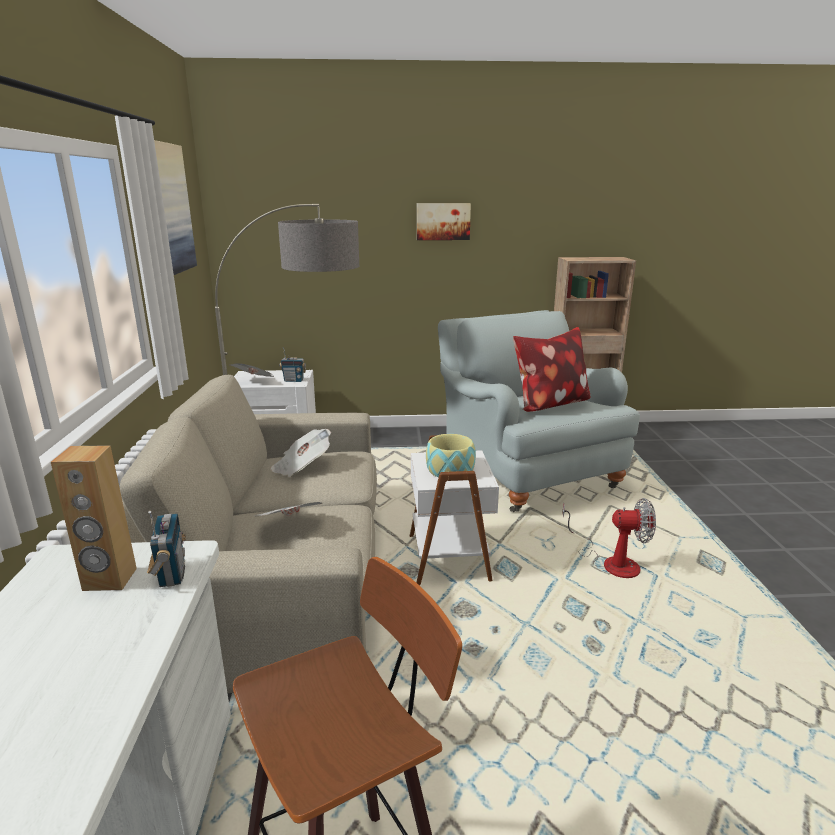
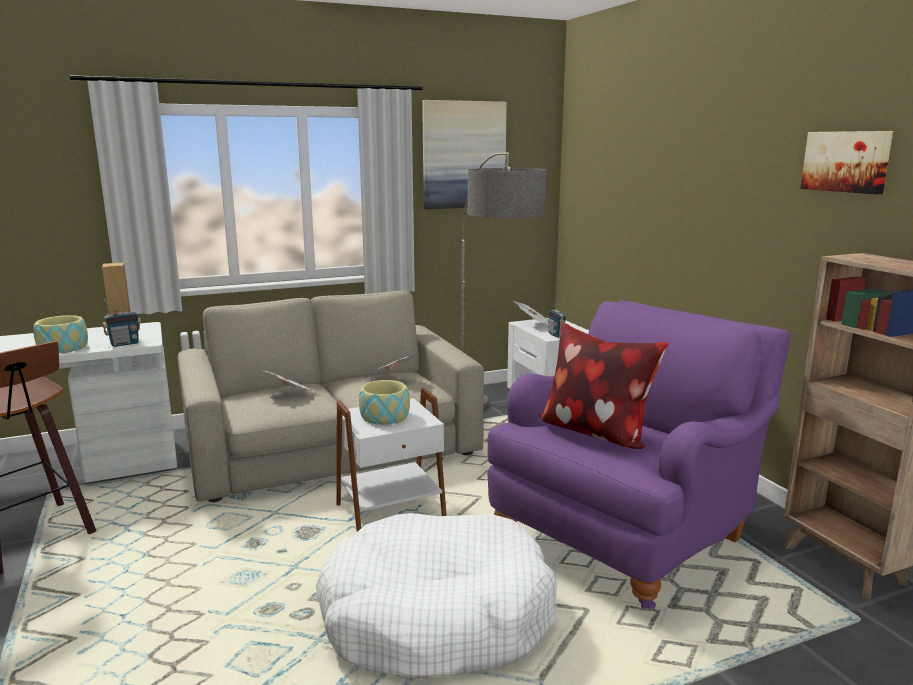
camera: 70 degrees right, 5 degrees down
(112, 647) = (63, 347): none -> bowl
(443, 221) = (727, 181): picture -> picture (846, 161)
(526, 472) = (627, 534): grey armchair -> purple armchair
(610, 562) = (436, 617): fan -> white dog bed

